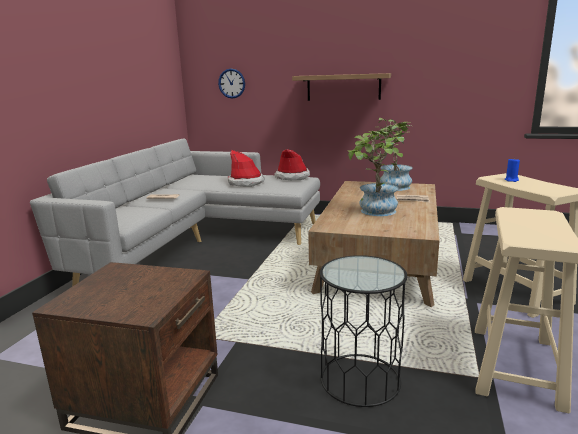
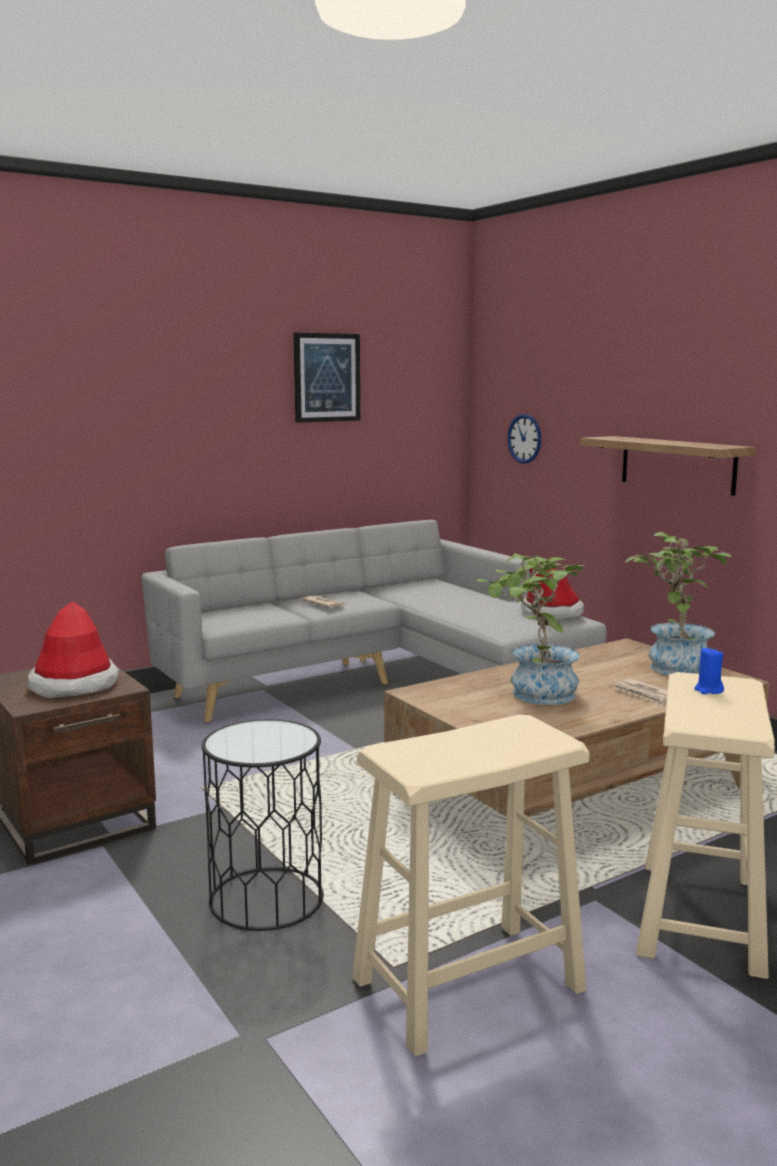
camera: 40 degrees right, 5 degrees down
(116, 43) = (326, 377): none -> picture
(246, 183) = (467, 607): hat -> hat (74, 685)

